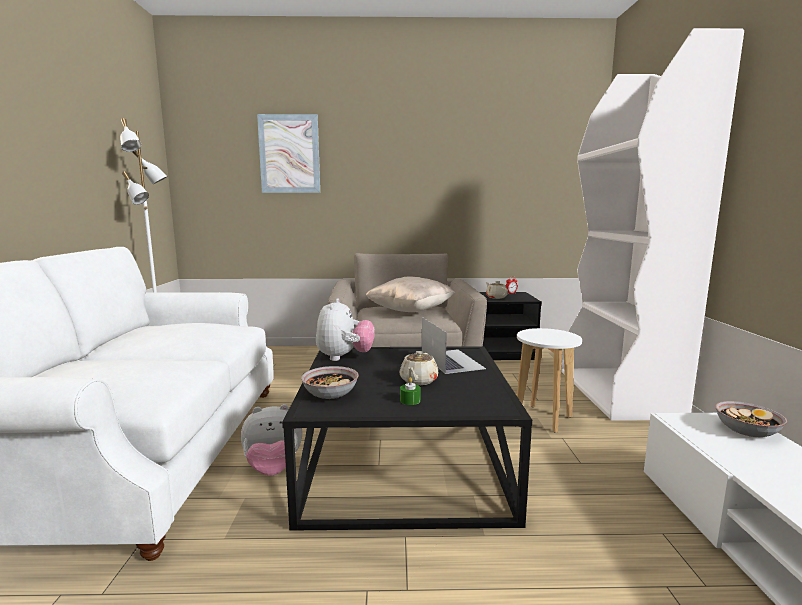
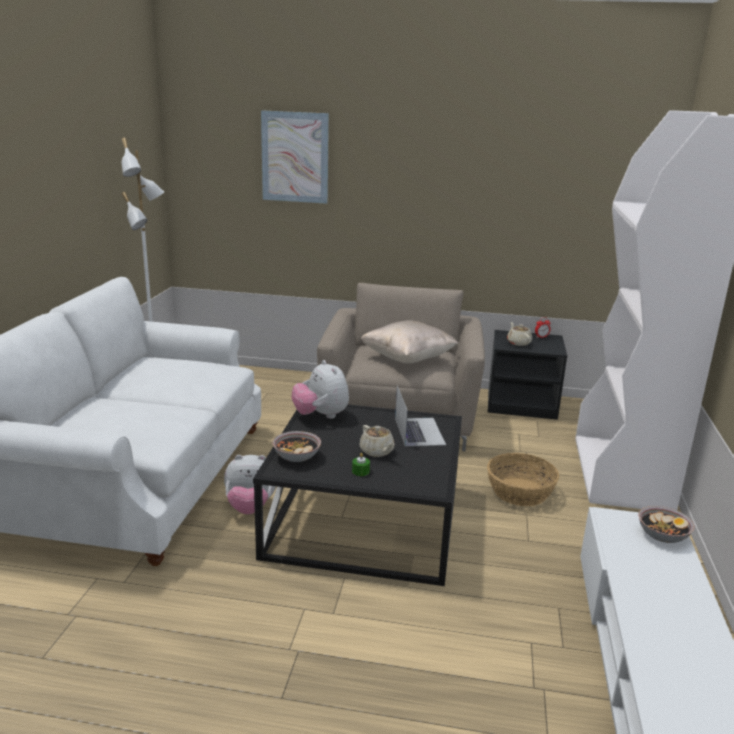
camera: 10 degrees right, 10 degrees up
(344, 357) = (321, 416): plush toy -> plush toy turned 135 degrees clockwise
(418, 381) = (377, 451): beige teapot -> beige teapot turned 60 degrees counterclockwise
(543, 418) = (520, 491): white stool -> basket

